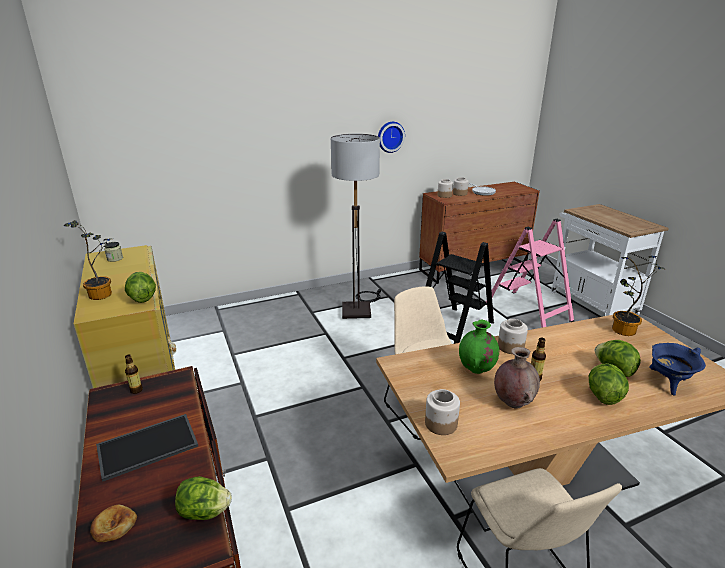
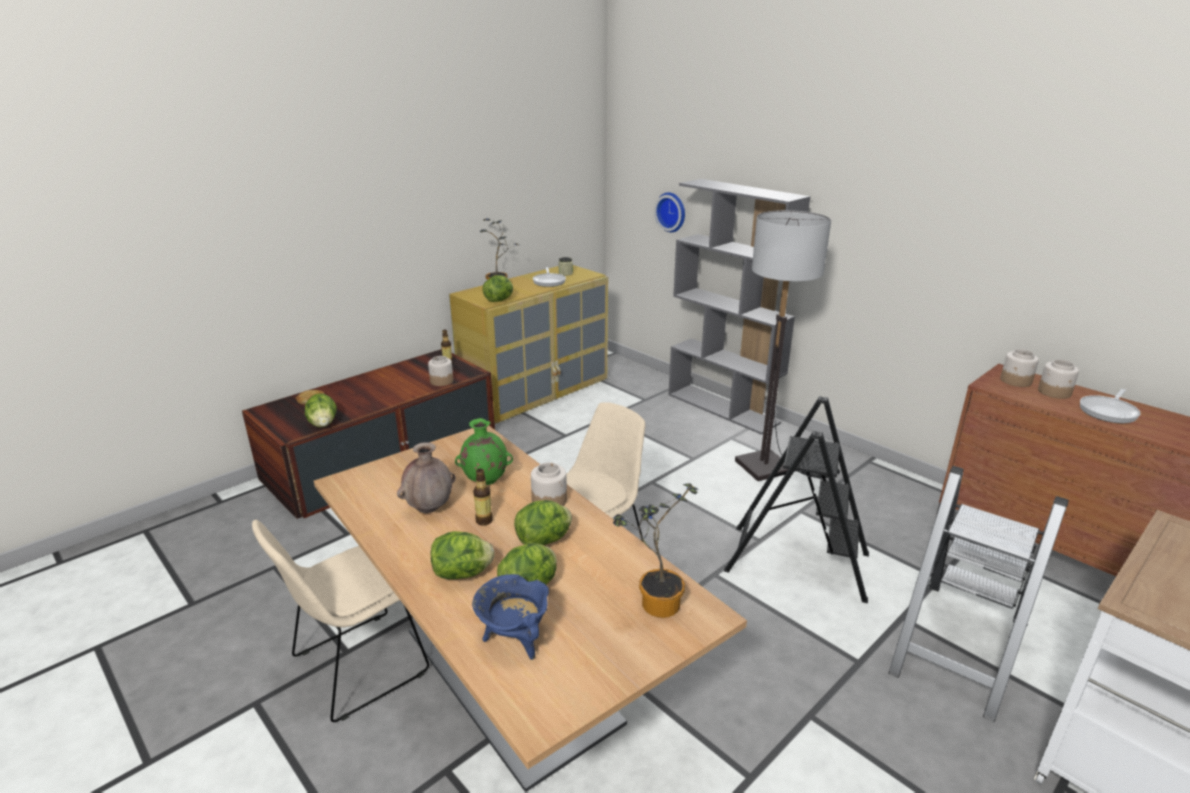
camera: 70 degrees right, 0 degrees up
(125, 269) = (549, 281): none -> frying pan
(147, 447) = (384, 386): tray -> none
(271, 303) = (723, 408): none -> grey bookcase
(390, 136) = (955, 243): wall clock -> wall clock (672, 212)
(440, 424) = (384, 469): jar -> jar (441, 381)
(528, 311) = (958, 647): pink step ladder -> grey step ladder
(560, 356) = (544, 540): none -> lettuce

